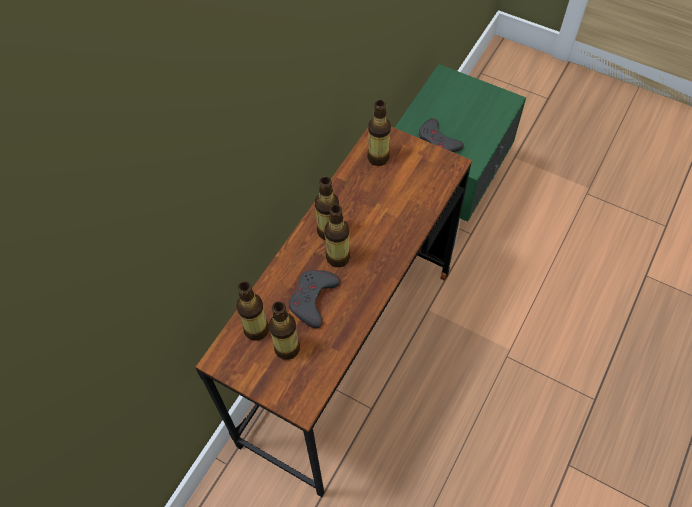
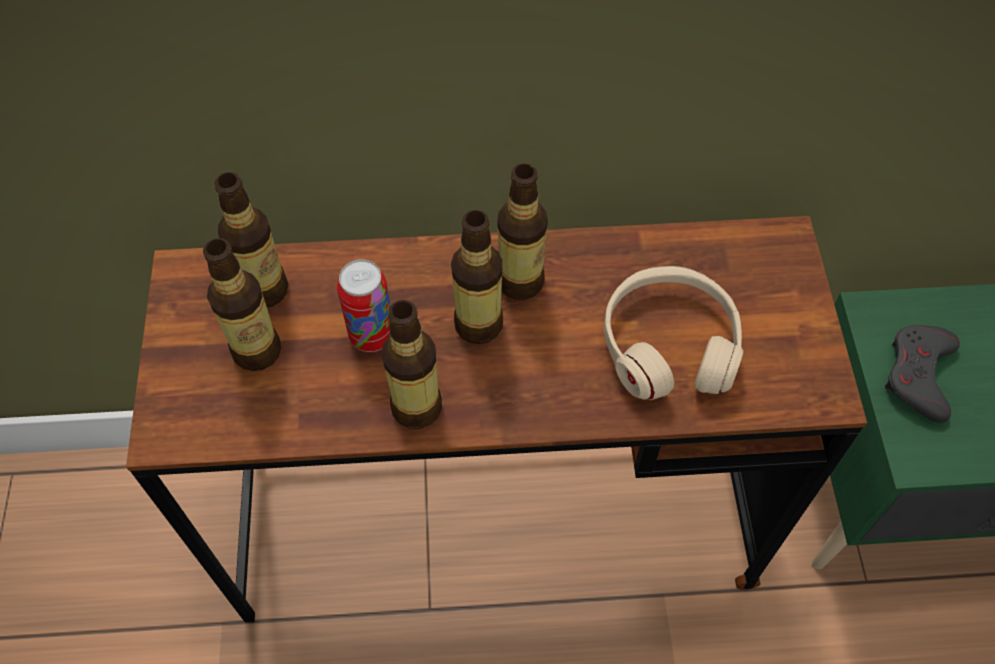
camera: 55 degrees right, 0 degrees up
(313, 299) = (372, 335): grey game controller -> can
(378, 158) = (732, 268): bottle -> bottle (416, 407)
(395, 198) = (668, 343): none -> beige headphones

